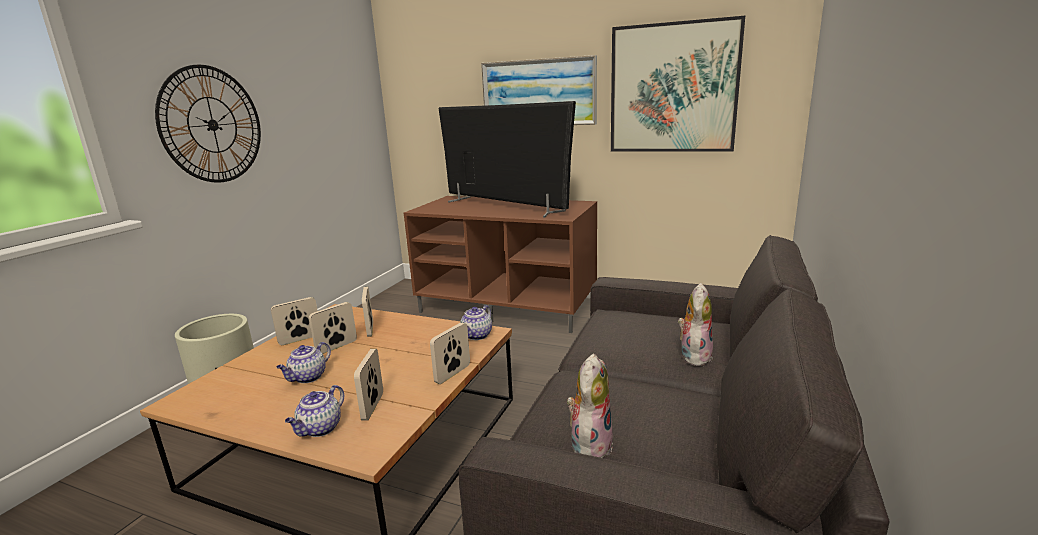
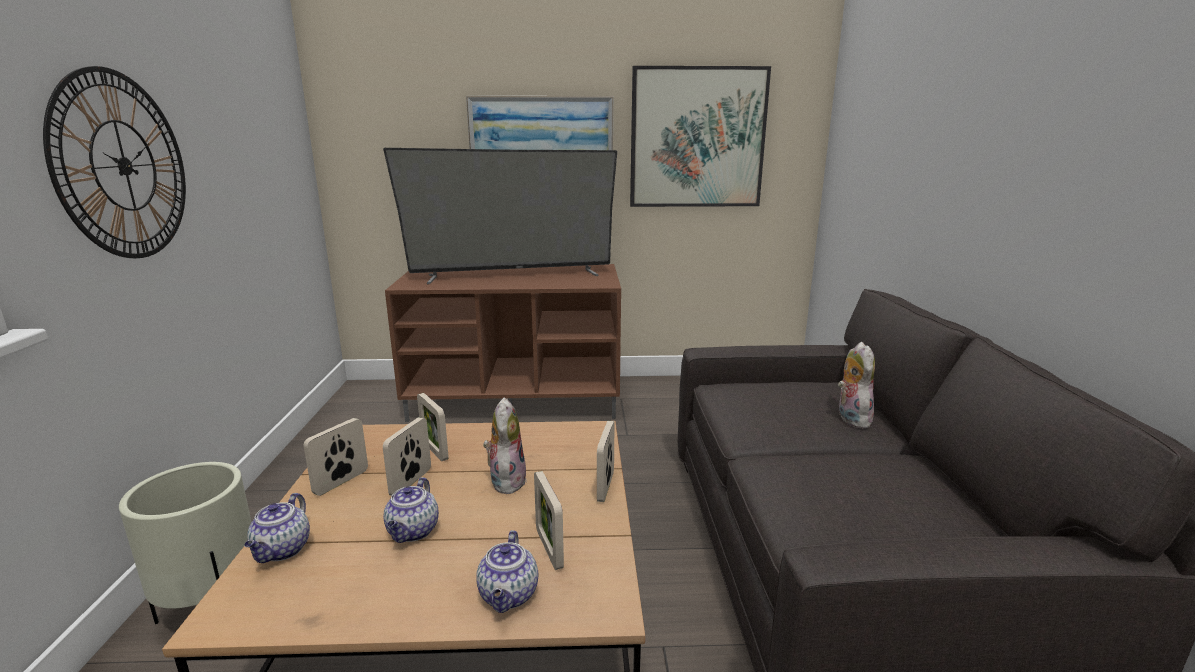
camera: 25 degrees left, 0 degrees up
(476, 336) = (585, 436): teapot -> teapot (282, 551)
(503, 206) = (512, 275): television -> television turned 150 degrees clockwise
(589, 445) = (867, 530): plush toy -> plush toy (506, 480)

